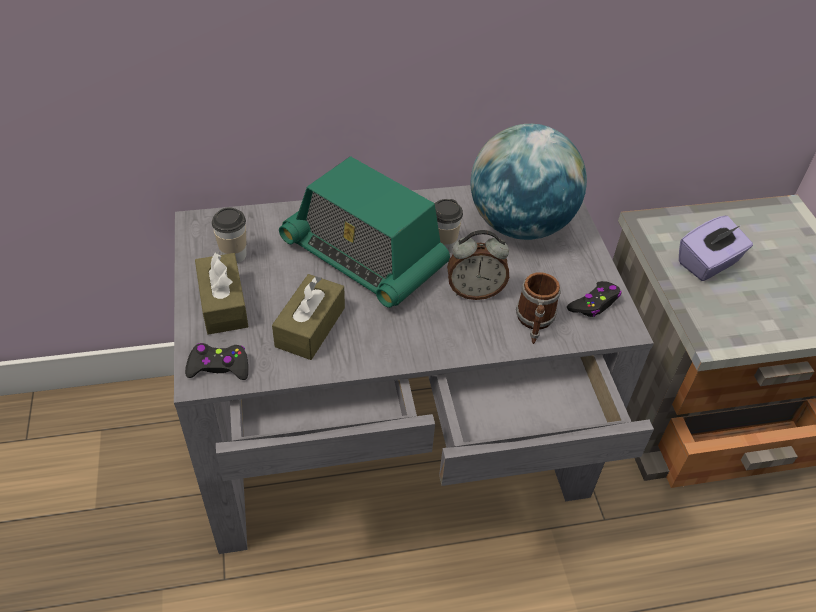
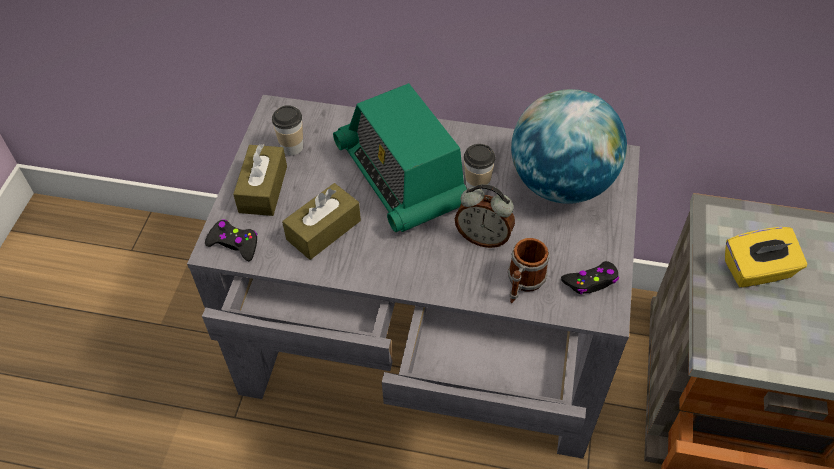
camera: 25 degrees right, 5 degrees up
(708, 263) = (757, 271): purple tissue box -> yellow tissue box

